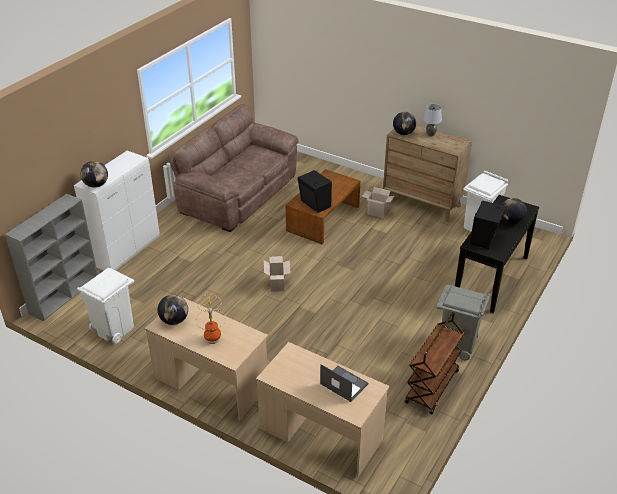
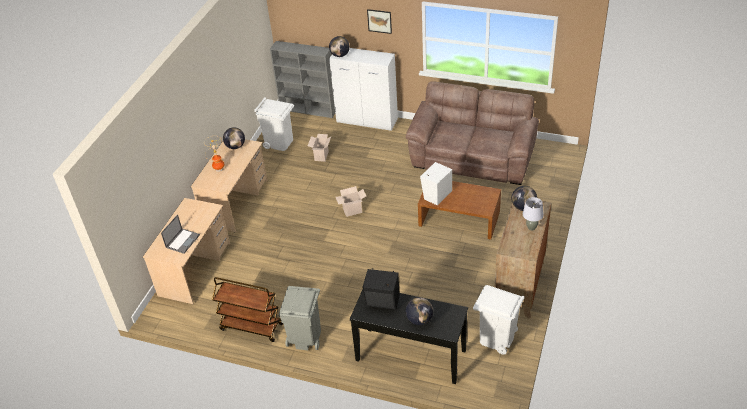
camera: 80 degrees right, 5 degrees up
(106, 121) = (379, 21): none -> picture
(315, 204) = (436, 194): black speaker -> white speaker
(376, 213) = (485, 254): cardboard box -> cardboard box (321, 155)

